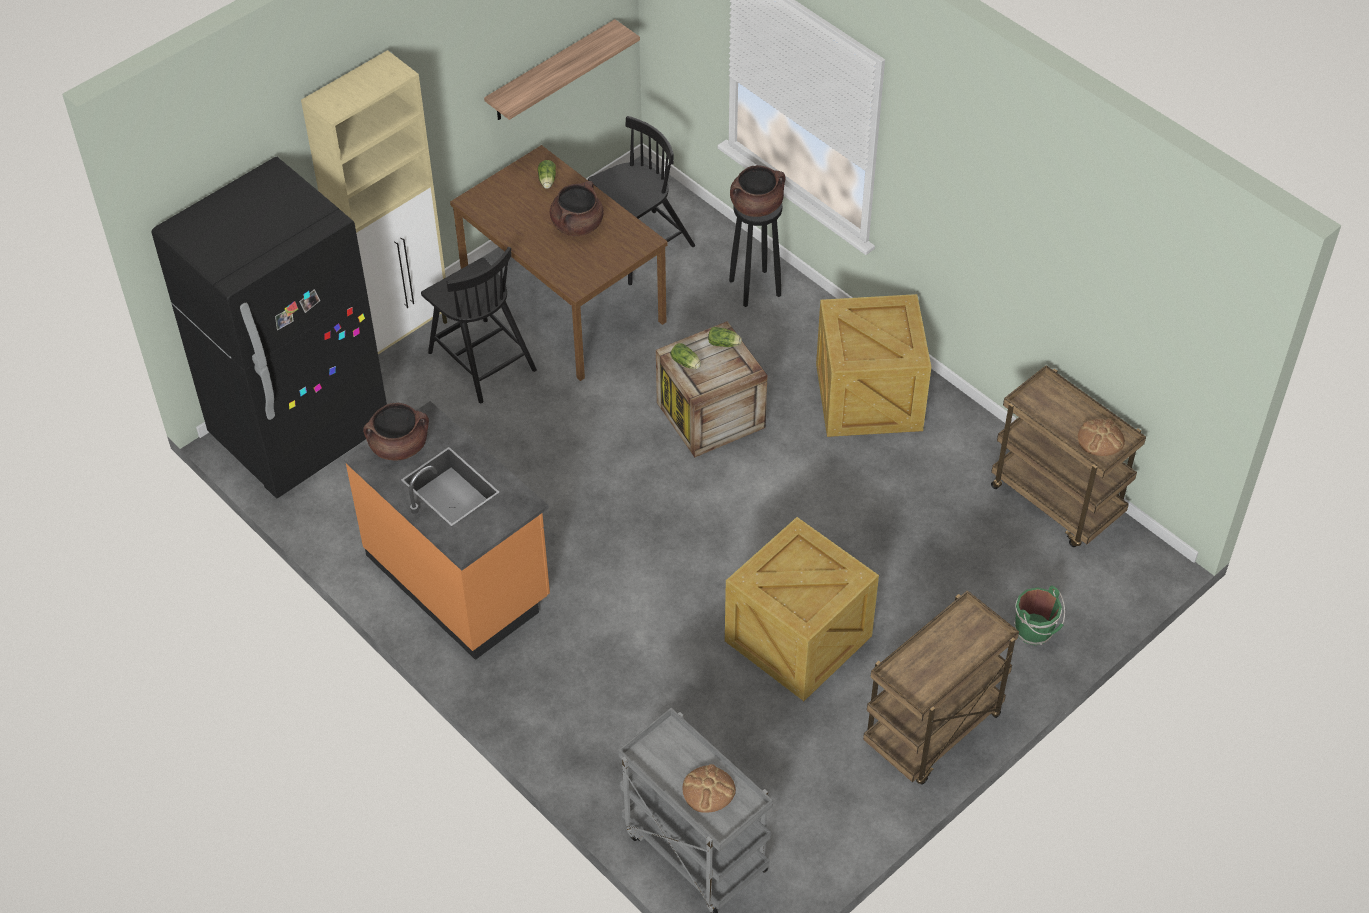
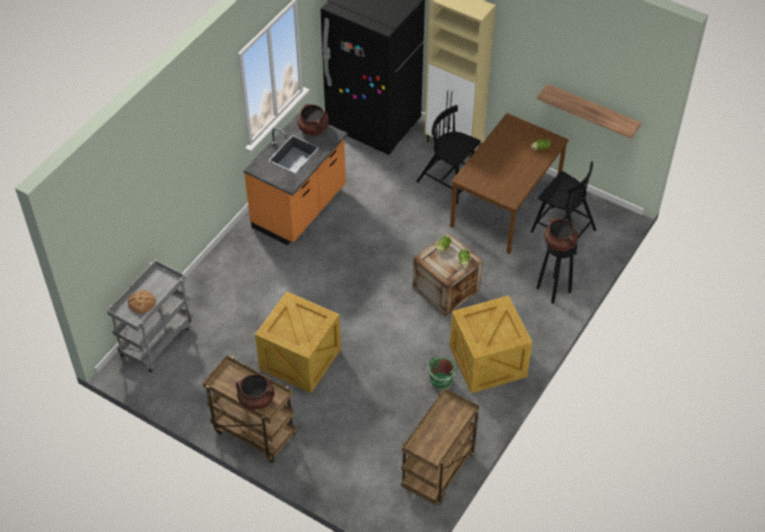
camera: 75 degrees right, 0 degrees up
(481, 360) = (449, 181): black chair -> black chair turned 90 degrees clockwise
(577, 225) = (511, 168): brown cooking pot -> brown cooking pot (256, 399)
(1035, 631) = (336, 473): green bucket -> green bucket (440, 382)
(1100, 439) = (432, 445): bread -> none

